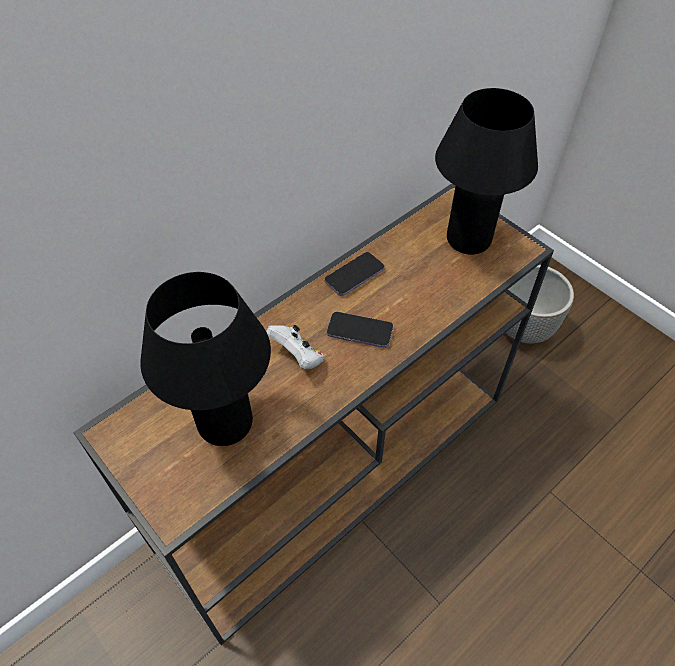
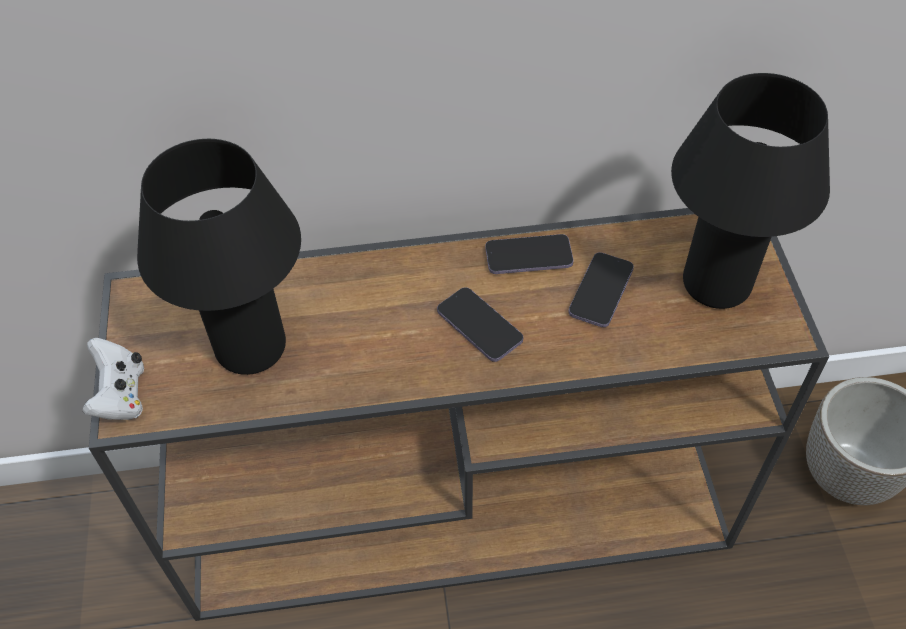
camera: 35 degrees right, 0 degrees up
(297, 356) = (384, 317): white game controller -> white game controller (121, 395)
(411, 275) = (600, 291): none -> phone

